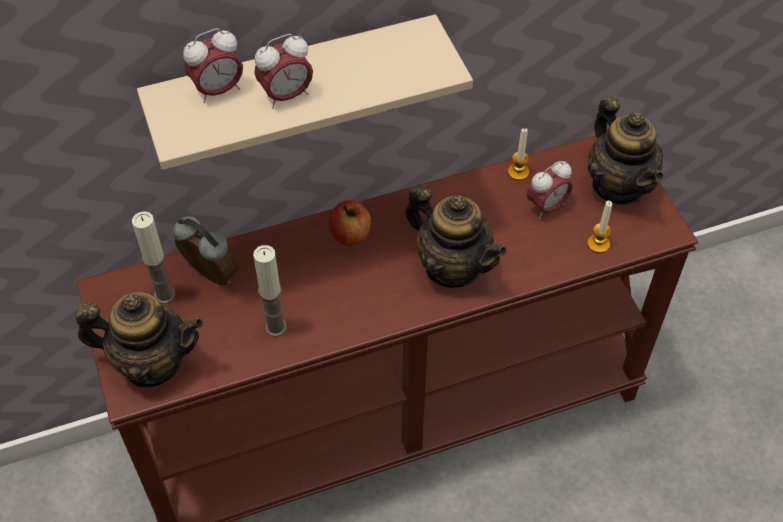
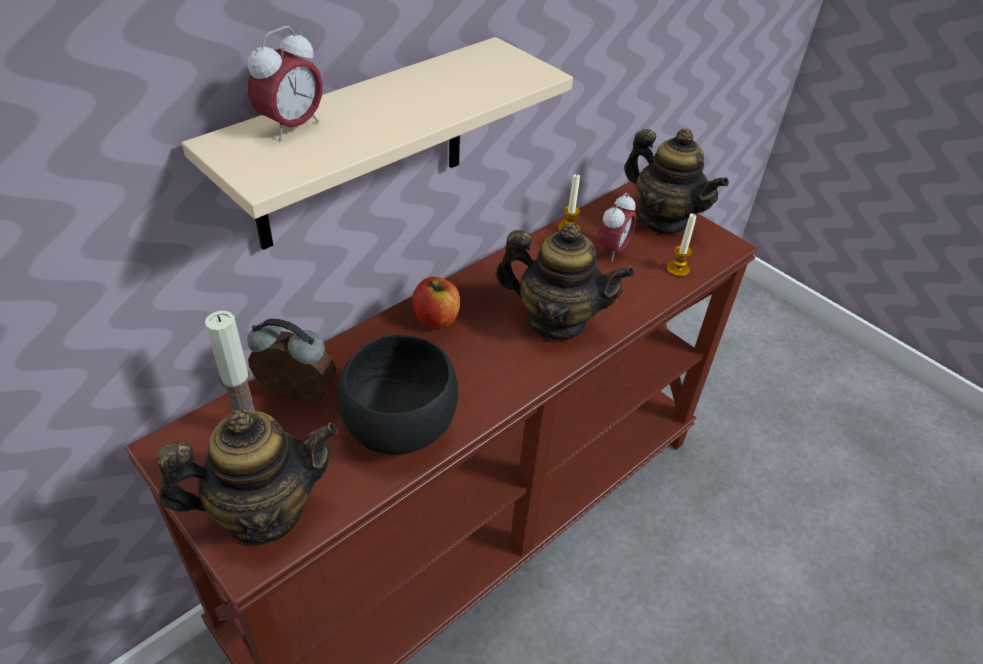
camera: 25 degrees left, 10 degrees down
(276, 327) = (400, 429): candle -> black bowl
(286, 96) = (379, 119): alarm clock -> none

